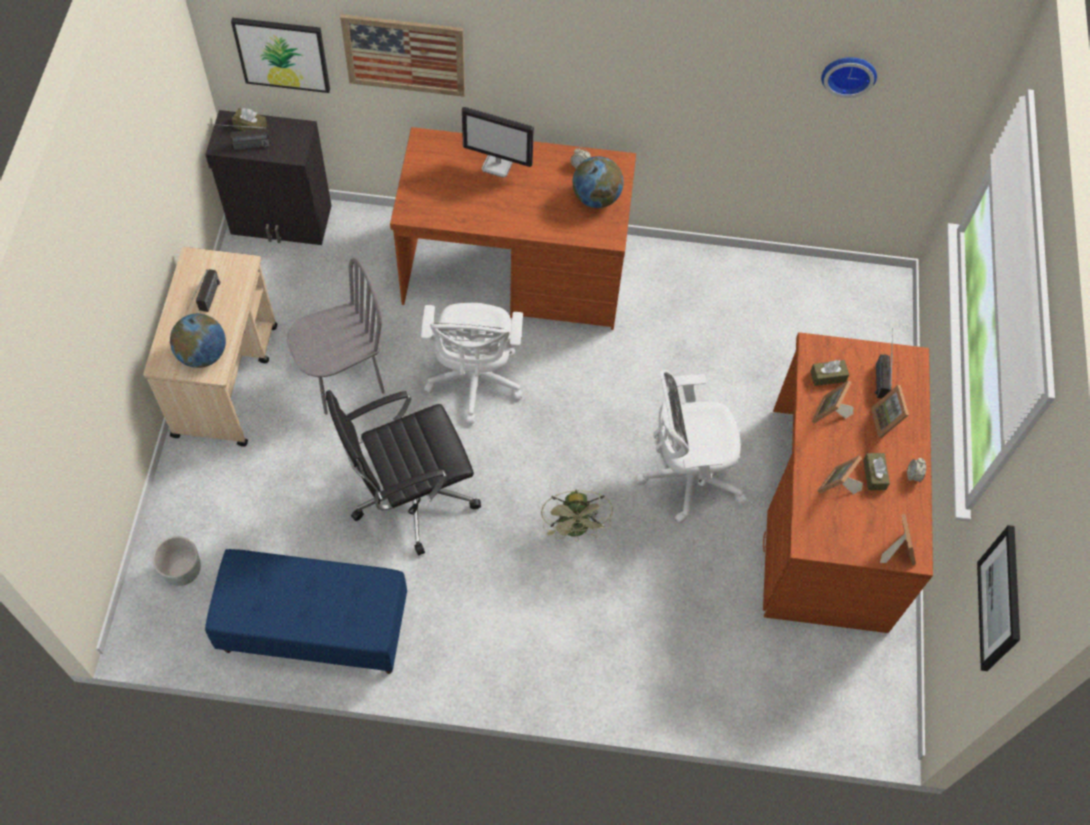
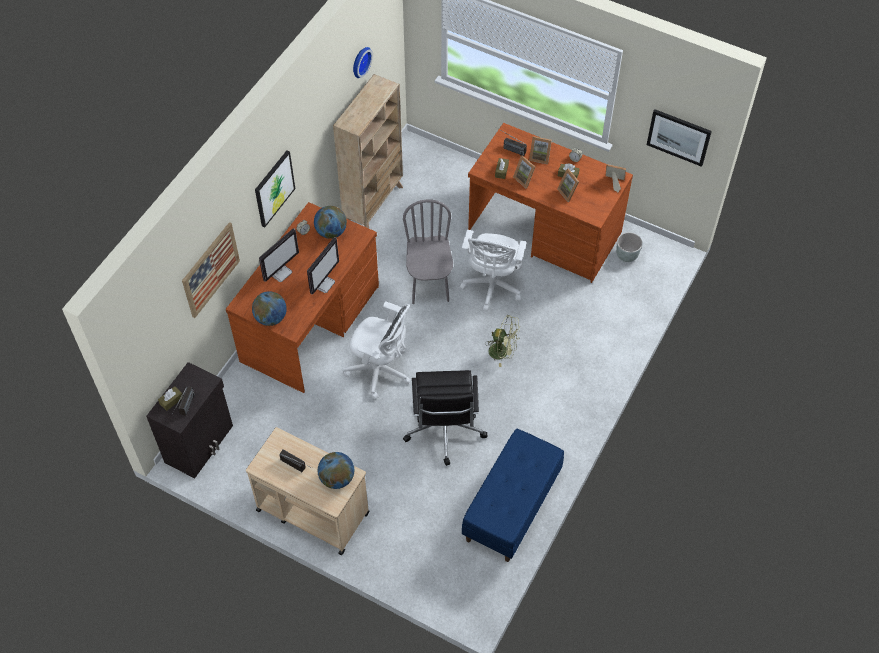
camera: 65 degrees left, 5 degrees down
(182, 571) = (443, 573): grey planter -> grey planter (626, 256)
(282, 54) = (162, 340): picture -> picture (274, 188)
(344, 380) = (345, 442): grey chair -> grey chair (429, 286)
(417, 181) = (271, 318): none -> globe
(502, 220) = (323, 283): none -> monitor
(753, 274) = (374, 204): none -> beige bookcase

